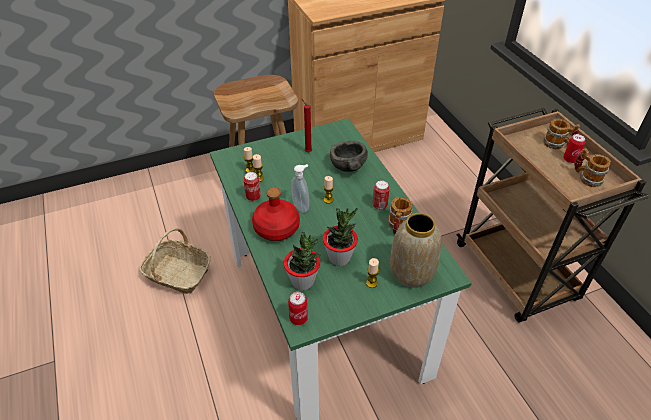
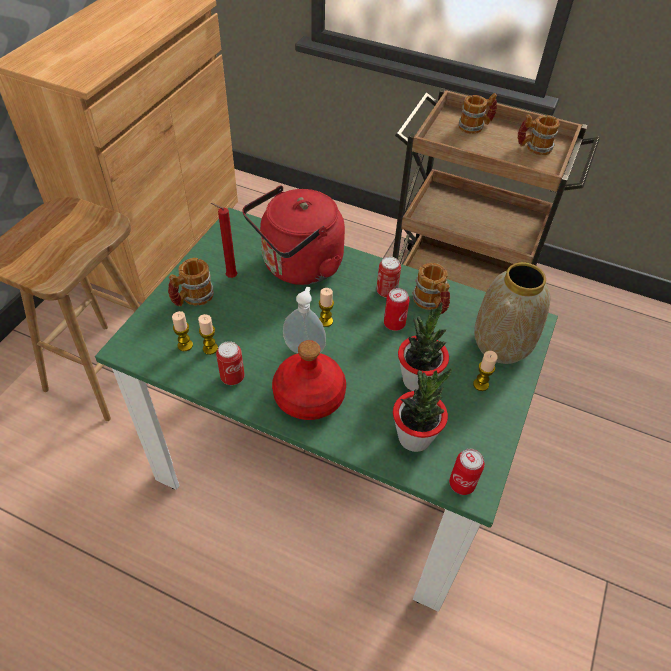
camera: 45 degrees left, 5 degrees up
(177, 274) = (100, 559): basket -> none
(278, 151) = (192, 298): none -> mug
(347, 166) = (298, 267): grey bowl -> red kettle
(570, 159) = (501, 136): can -> can (394, 324)

